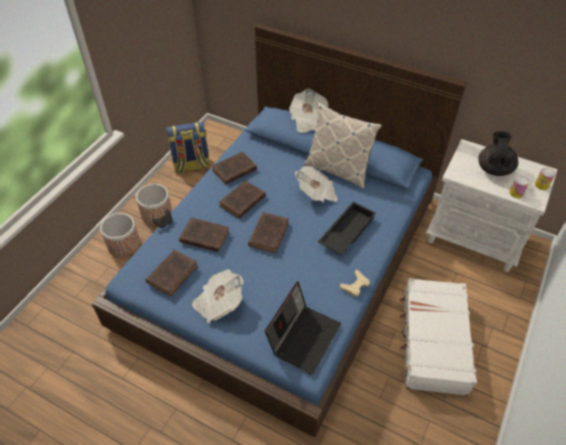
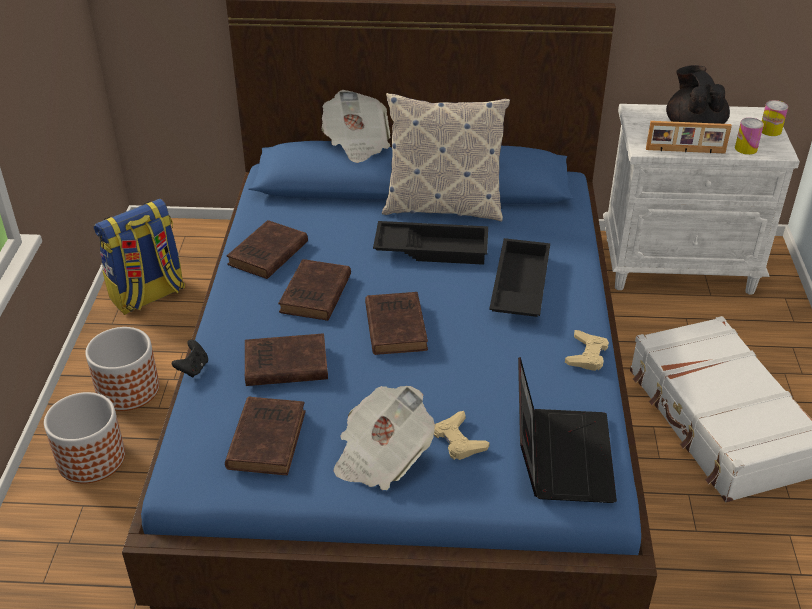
camera: 25 degrees left, 10 degrees down
(259, 309) = (458, 440): none -> beige game controller
(316, 193) = (432, 248): newspaper -> black tray
(477, 183) = (685, 151): none -> picture frame

